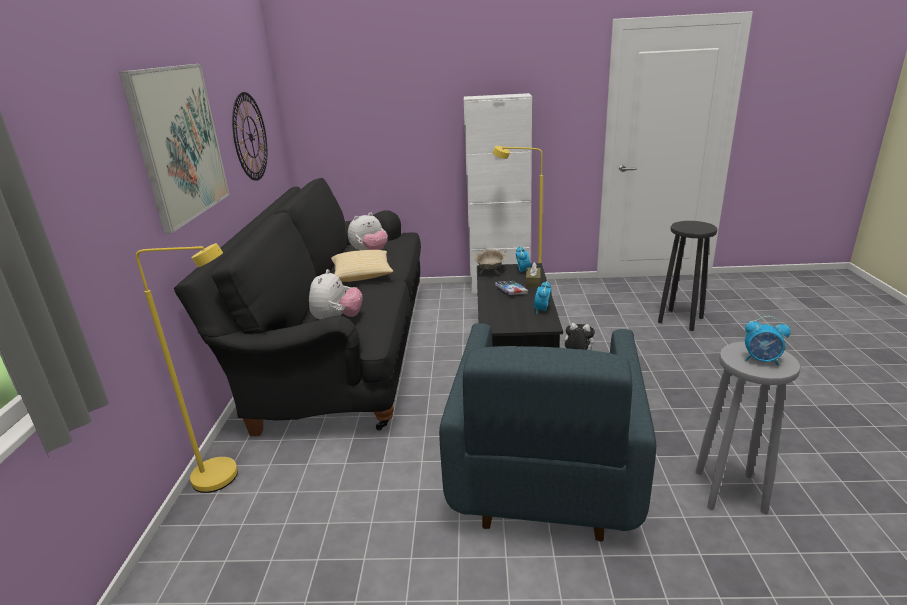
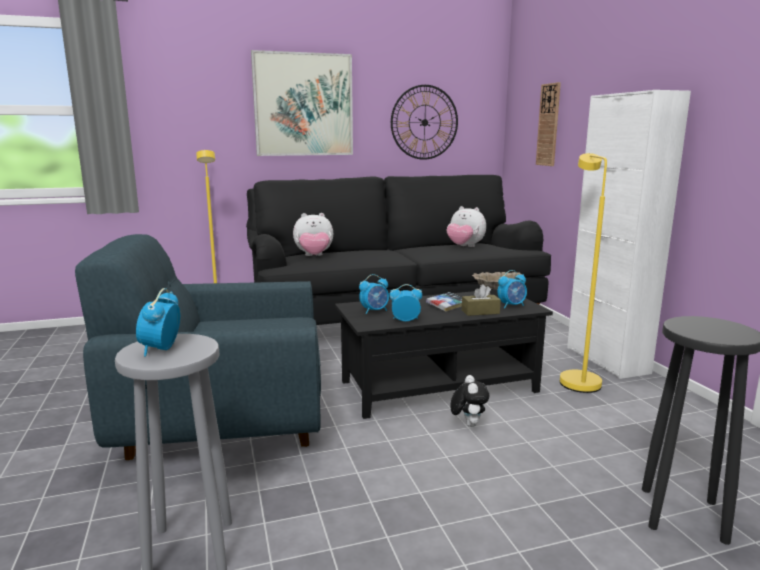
camera: 70 degrees right, 10 degrees down
(362, 276) = (409, 252): pillow -> none
(363, 121) = (548, 125): none -> wall clock
(512, 318) = (374, 311): none -> alarm clock

